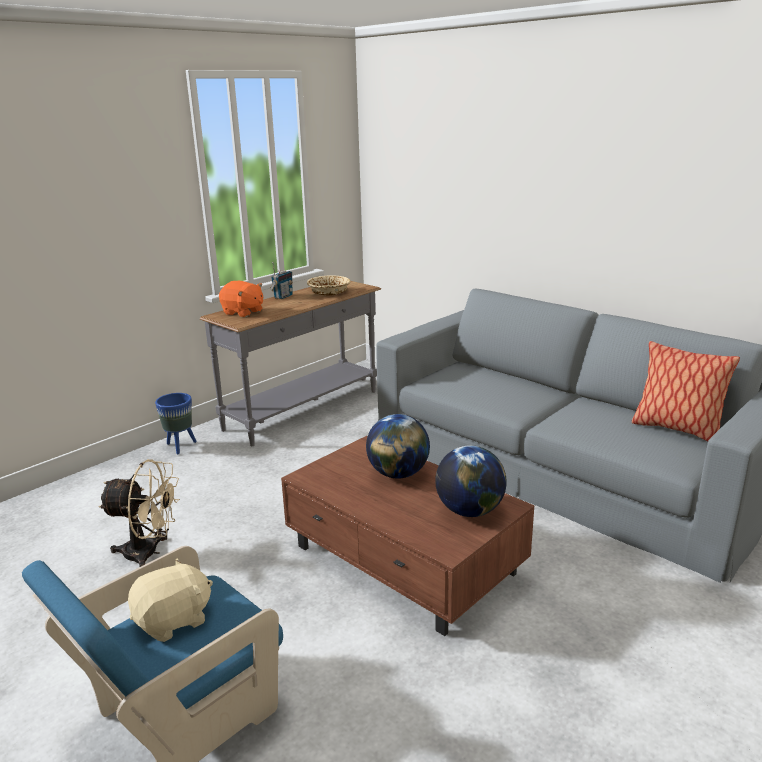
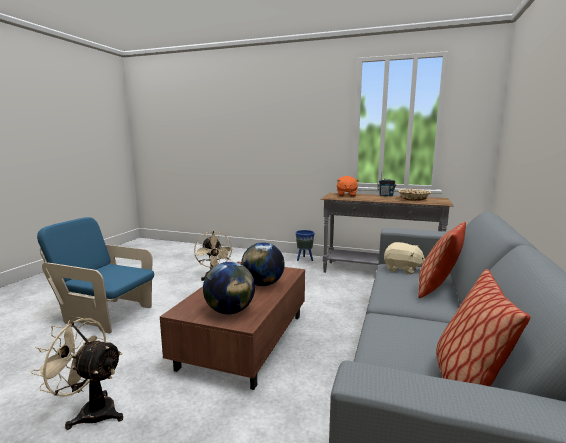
camera: 65 degrees right, 10 degrees down
(174, 620) = (117, 271): beige plush toy -> beige plush toy (402, 269)
(504, 726) = (90, 411): none -> beige fan
(509, 383) = (438, 289): none -> pillow

